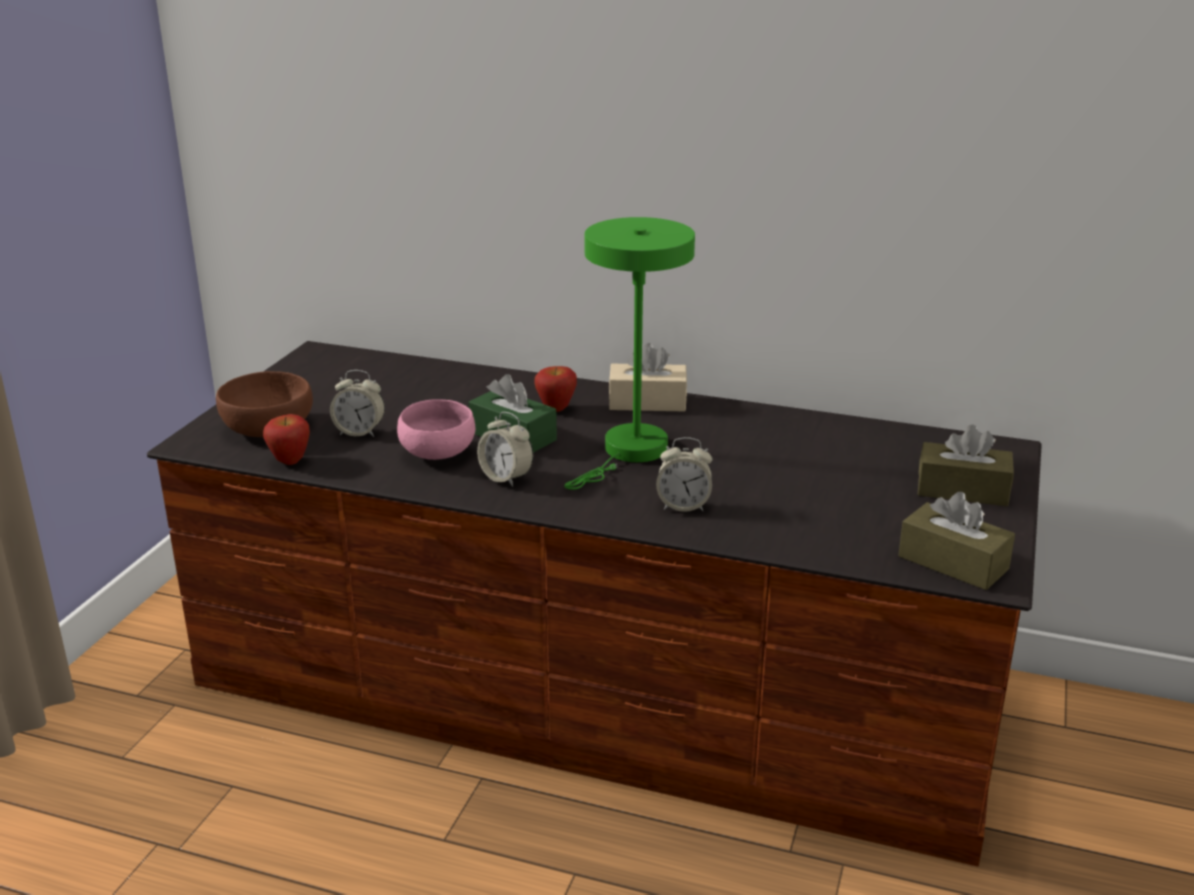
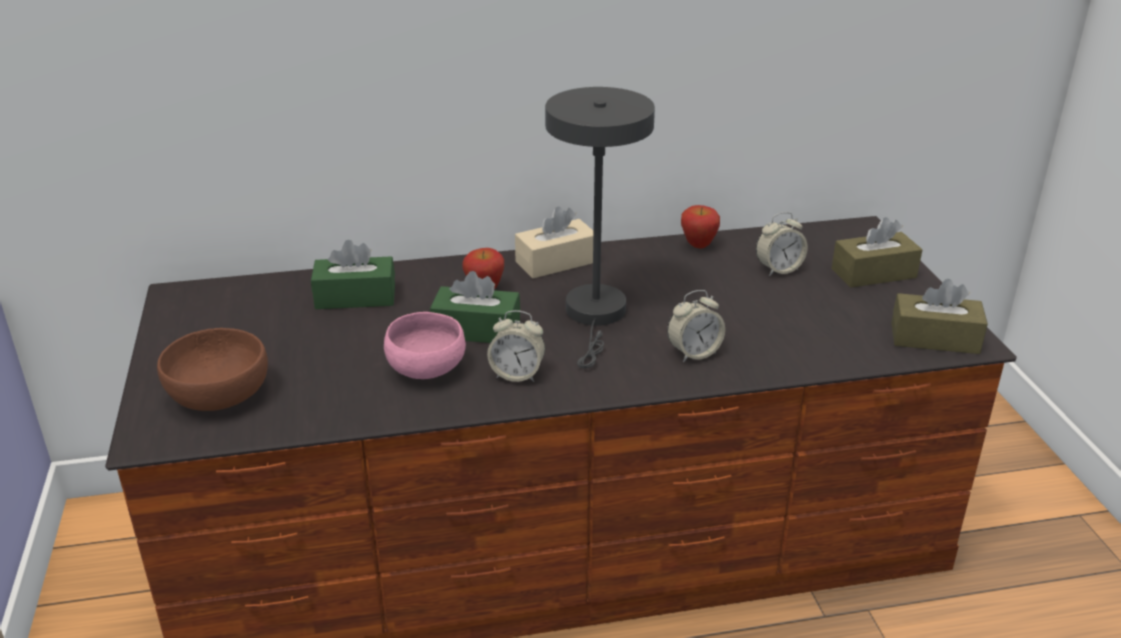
camera: 30 degrees left, 5 degrees up
(290, 461) = (285, 424): apple -> apple (698, 246)
(359, 432) = (323, 370): alarm clock -> alarm clock (778, 269)
(445, 387) = (355, 297): none -> green tissue box
(630, 453) = (596, 316): green table lamp -> grey table lamp

